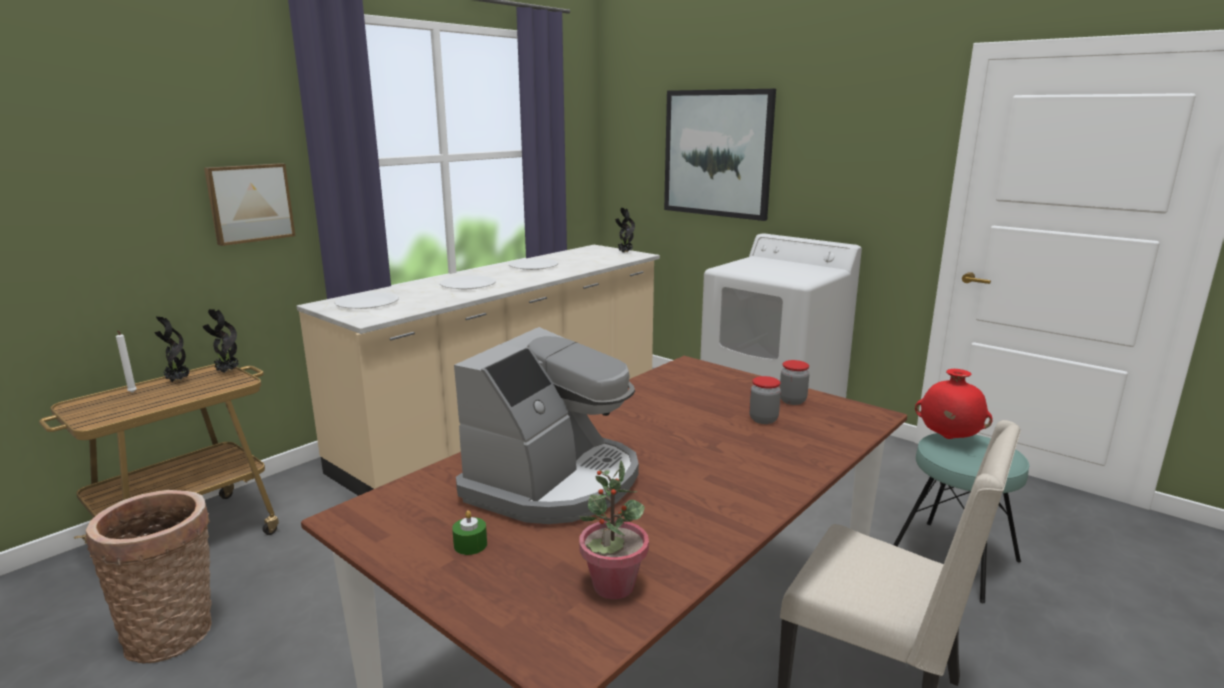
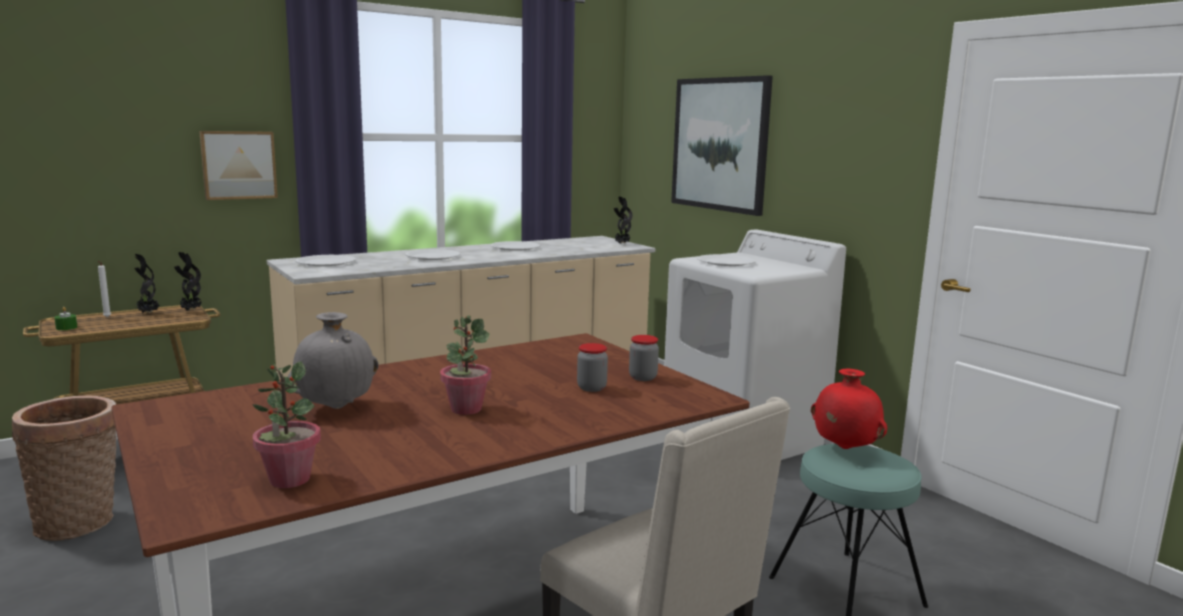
camera: 15 degrees right, 5 degrees down
(470, 545) = (214, 437): green candle -> green candle (66, 328)
(554, 482) = (336, 407): coffee machine -> grey vase
(681, 463) = (466, 409): none -> potted plant
(758, 269) = (725, 262): none -> white plate

